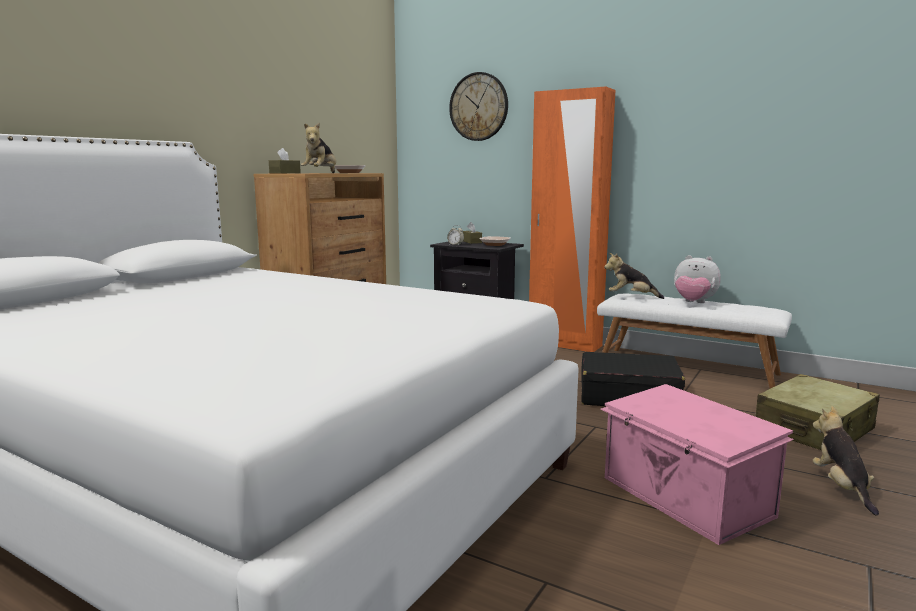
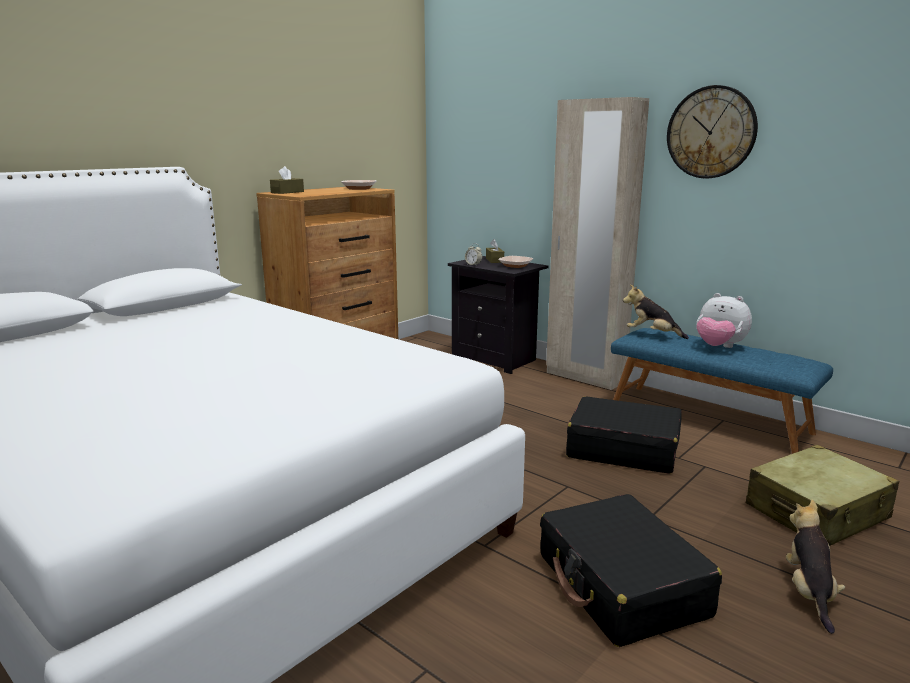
camera: 10 degrees right, 5 degrees up
(320, 173) = (320, 193): plush toy -> none
(479, 107) = (506, 112): wall clock -> wall clock (711, 132)
(564, 344) = (584, 377): orange wardrobe -> beige wardrobe
(685, 497) = (621, 586): pink storage box -> black suitcase
(687, 367) = (708, 417): white bench -> blue bench

